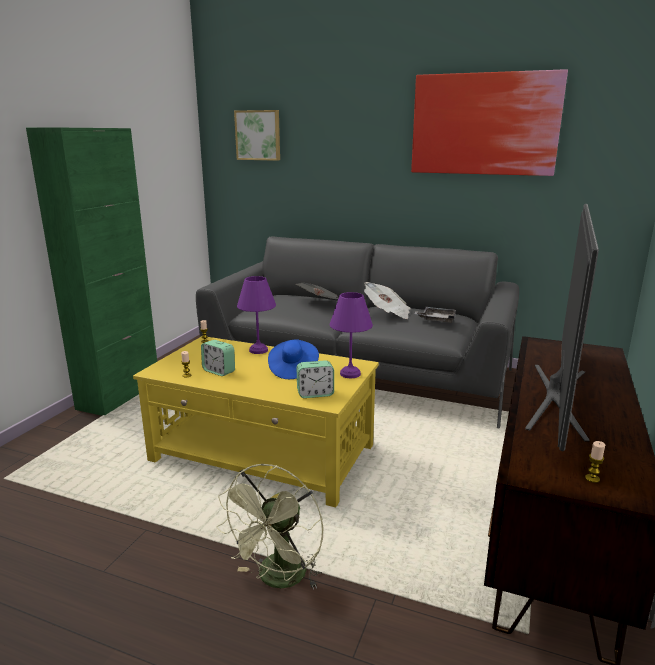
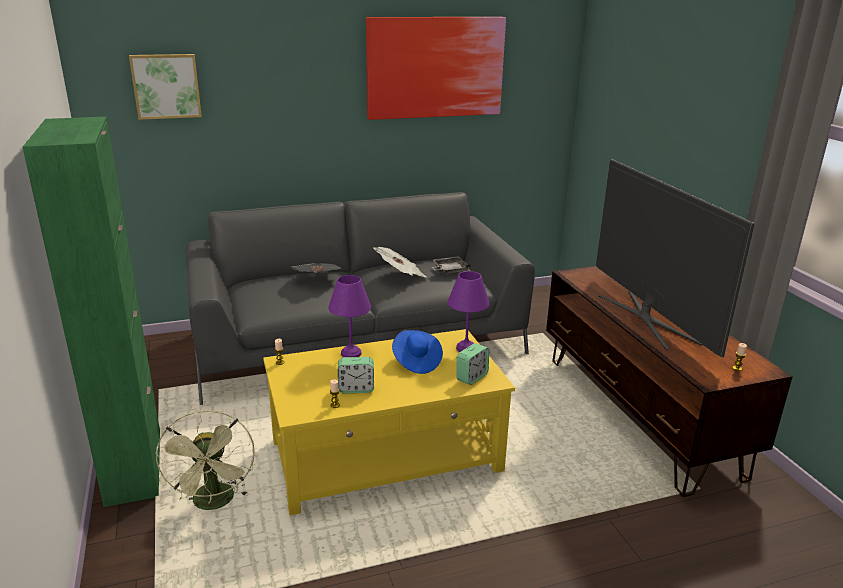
camera: 40 degrees left, 5 degrees up
(278, 580) = (538, 544): green fan -> green fan (215, 503)

